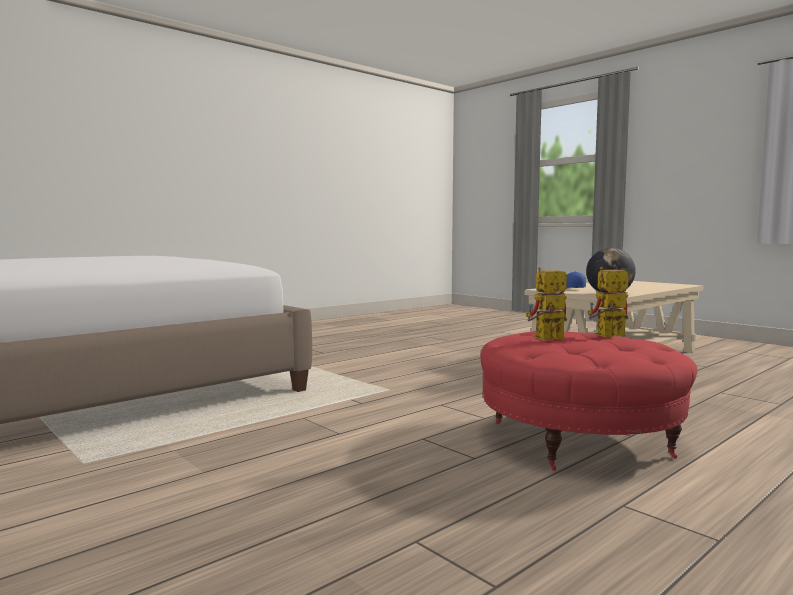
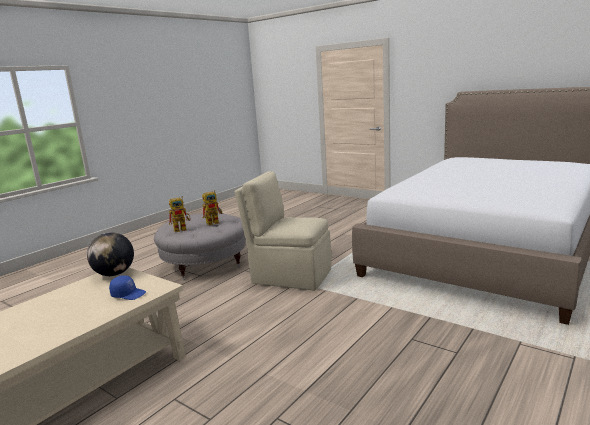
camera: 170 degrees right, 10 degrees up
(405, 401) = (290, 276): none -> beige chair
(578, 439) = (205, 264): red ottoman -> grey ottoman

